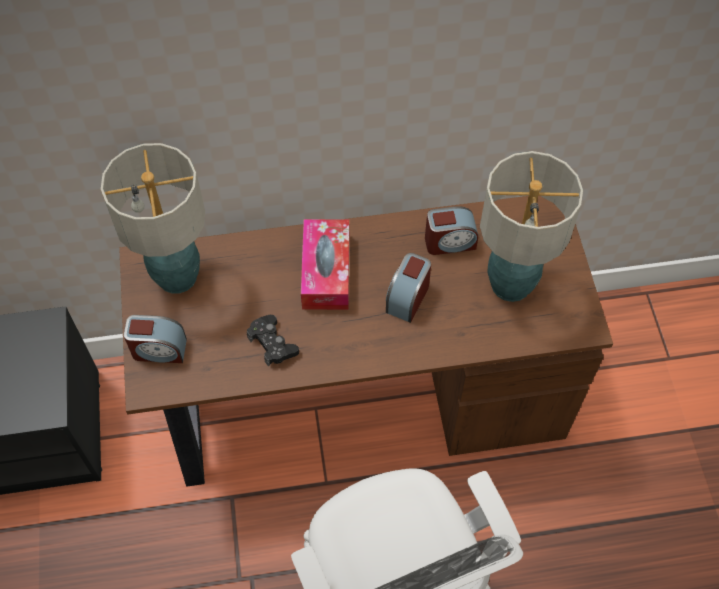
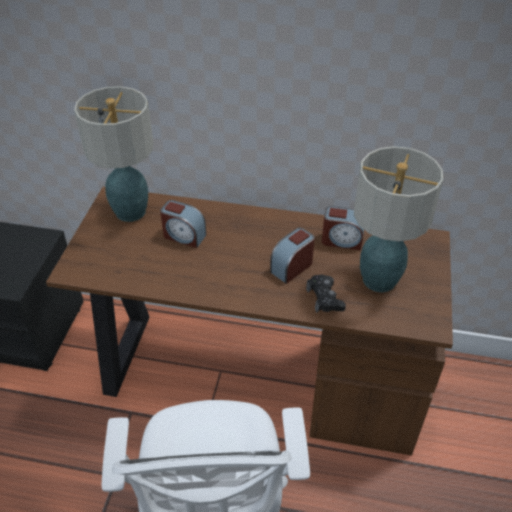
camera: 20 degrees right, 15 degrees down
(159, 349) = (92, 251): alarm clock -> alarm clock (184, 236)
(272, 344) = (174, 269): black game controller -> black game controller (325, 298)
(326, 271) = (238, 235): tissue box -> none

